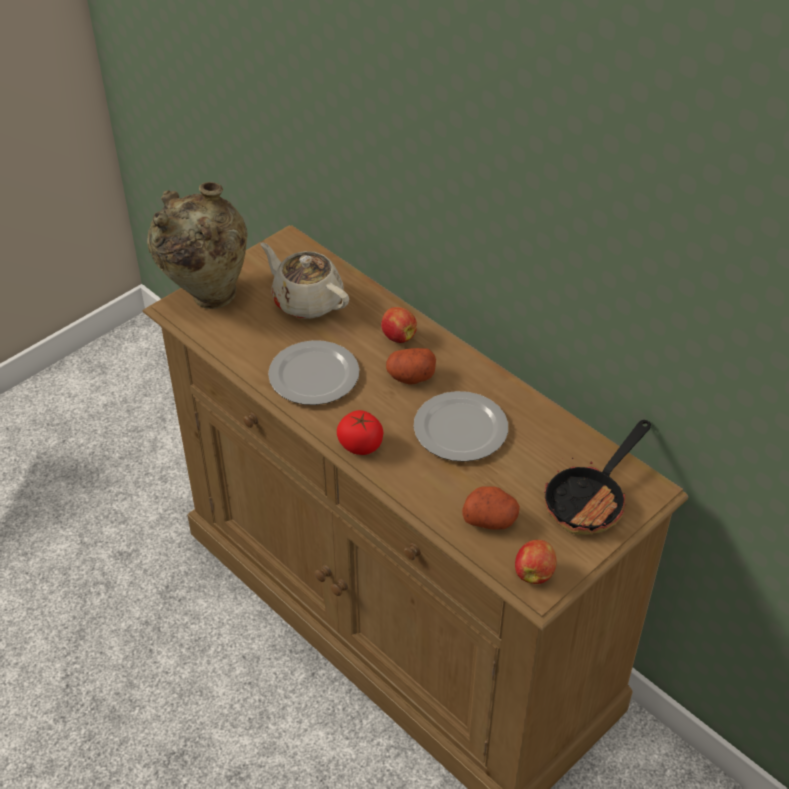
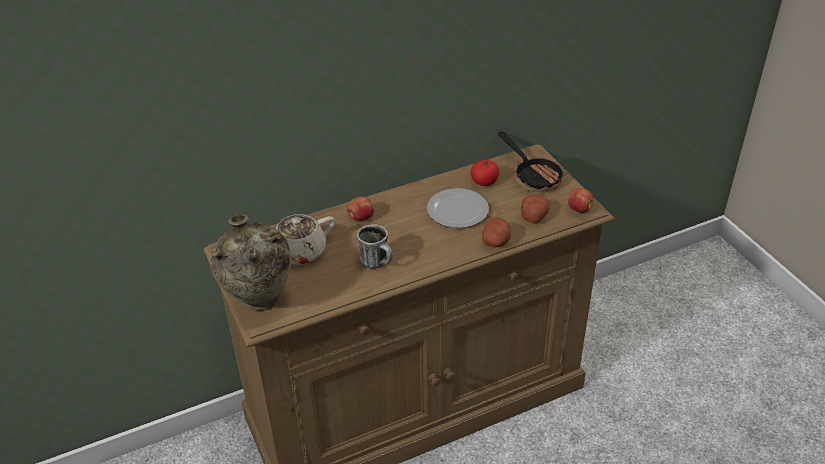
camera: 70 degrees left, 5 degrees down
(314, 377) = (378, 263): plate -> mug
(360, 445) = (451, 255): tomato -> tomato (484, 182)
(410, 376) = (401, 221): potato -> potato (496, 241)

